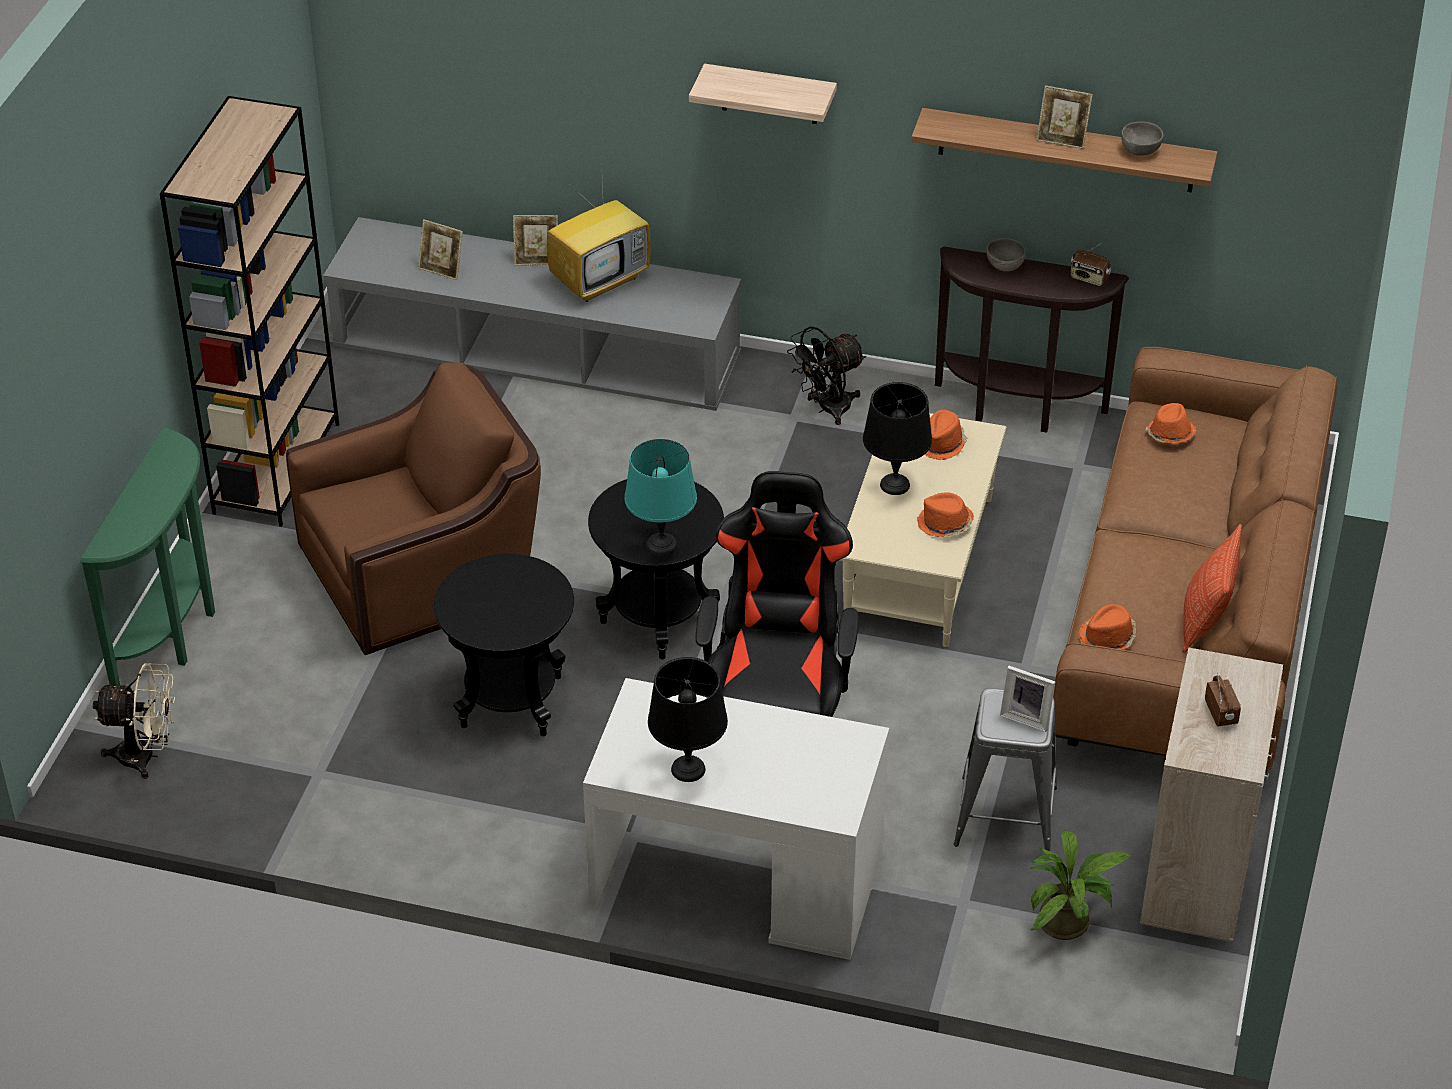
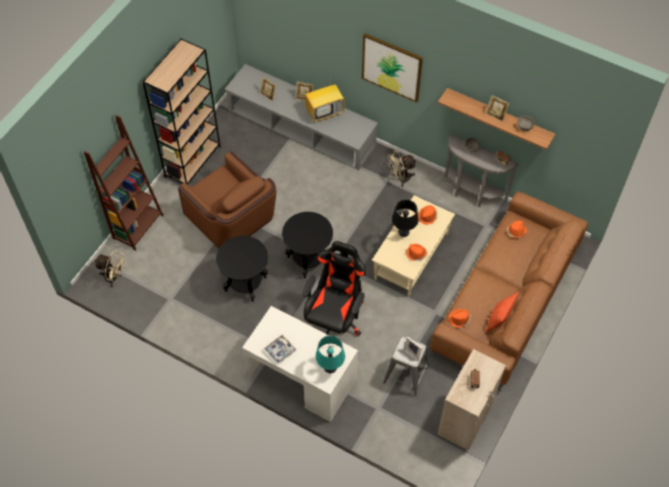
camera: 15 degrees right, 15 degrees up
(174, 632) = (138, 226): green console table -> brown bookcase
(425, 569) = (232, 219): brown armchair -> brown armchair turned 60 degrees clockwise
(662, 545) = (305, 245): turquoise table lamp -> turquoise table lamp (330, 367)
(687, 769) = (280, 350): black table lamp -> tray
(769, 94) = (392, 67): shelf -> picture
(827, 409) = (400, 178): black fan -> beige fan
(1017, 410) = (472, 194): brown console table -> grey console table
(1070, 923) = (413, 426): potted plant -> none

